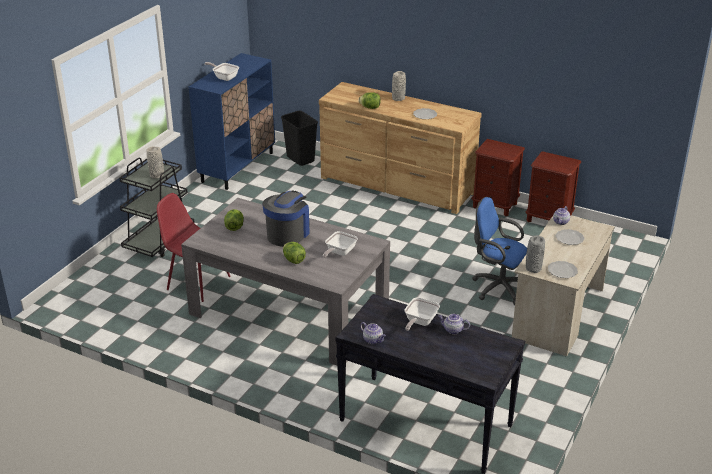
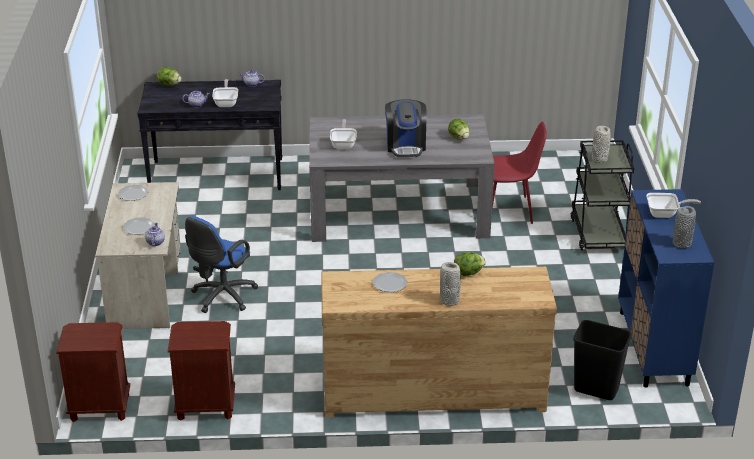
camera: 150 degrees right, 0 degrees up
(294, 260) = (375, 128): lettuce -> lettuce (169, 84)
(495, 205) = (286, 404): brown nightstand -> brown nightstand (100, 408)
(497, 287) = (221, 297): blue office chair -> blue office chair turned 120 degrees clockwise
(533, 268) = (162, 188): grey vase -> grey vase (681, 243)

